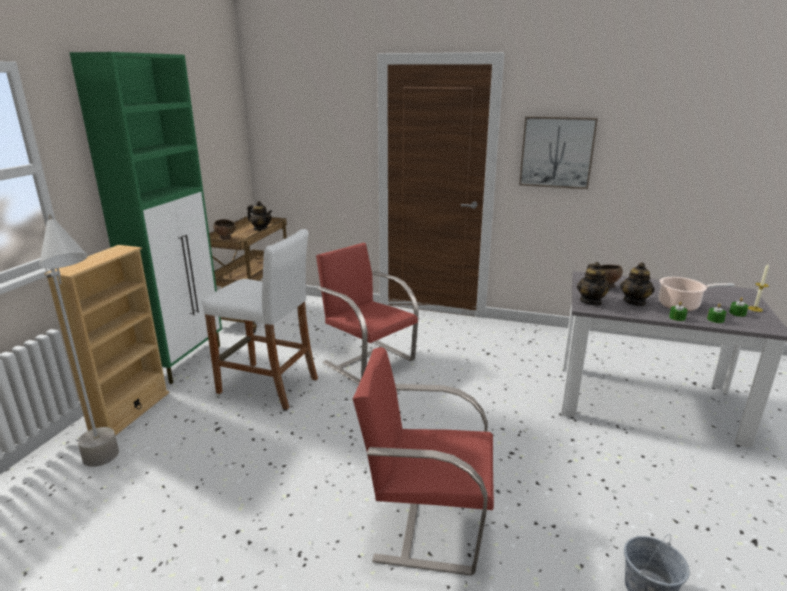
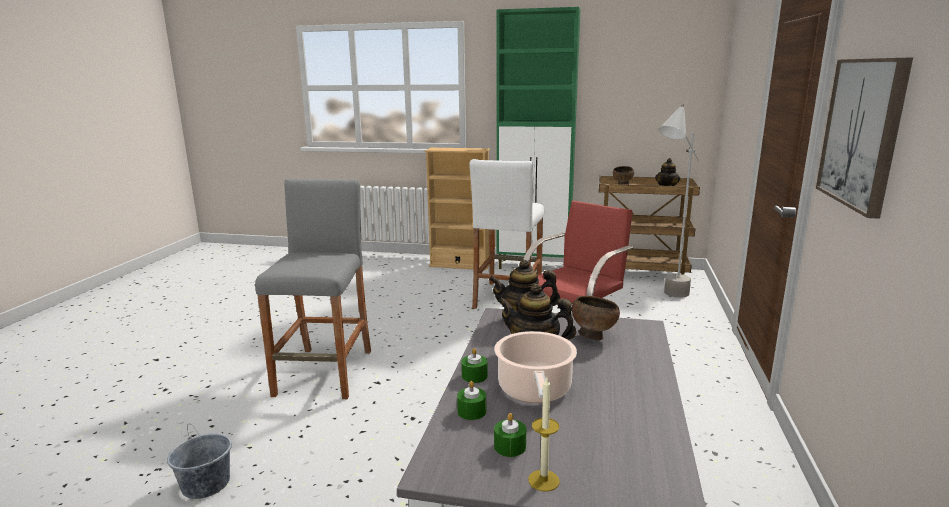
camera: 85 degrees right, 5 degrees down
(109, 469) = (399, 272): grey floor lamp -> grey floor lamp (667, 298)
(426, 522) = (325, 373): red chair -> grey stool

